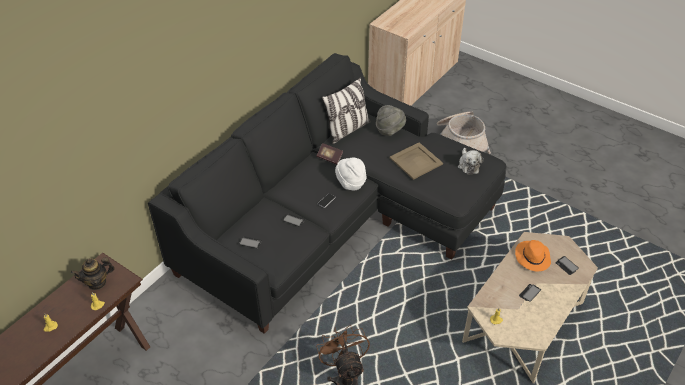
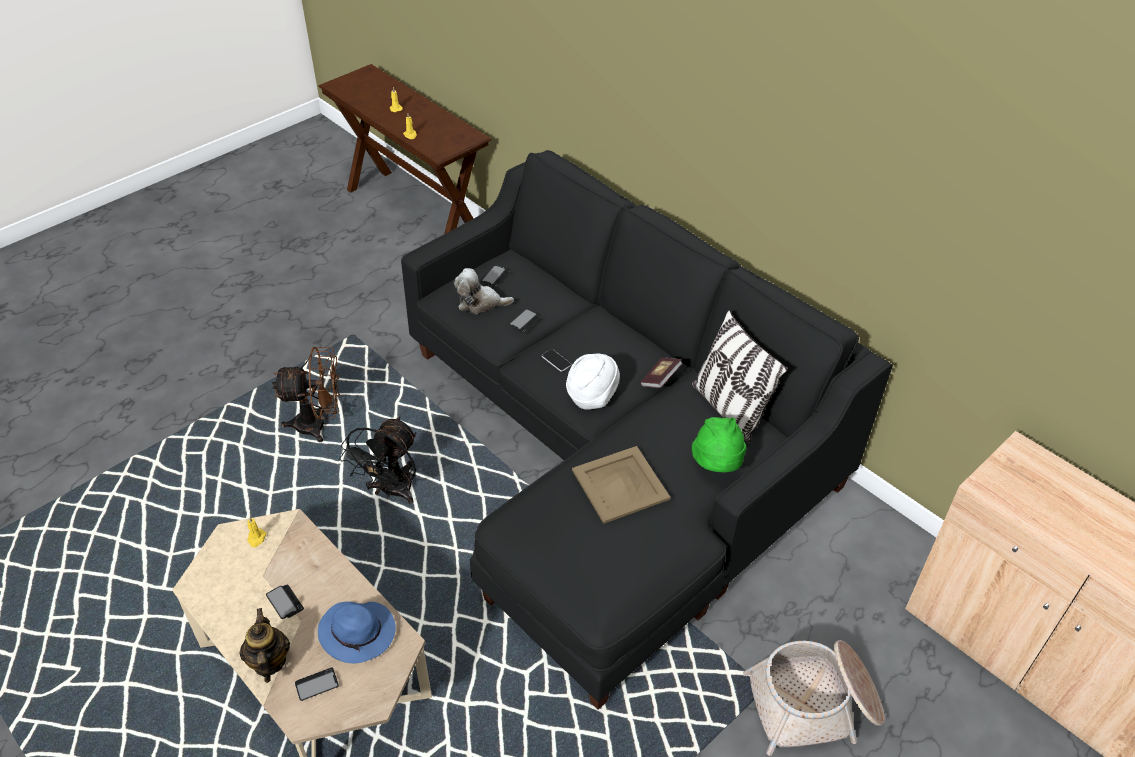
camera: 100 degrees right, 0 degrees up
(97, 283) = (443, 134): teapot -> teapot (269, 662)
(390, 130) = (717, 464): grey hat -> green hat
(392, 320) = (392, 492): none -> black fan
(468, 165) = (595, 567): plush toy -> plush toy (480, 303)
(532, 257) = (358, 633): orange hat -> blue hat

